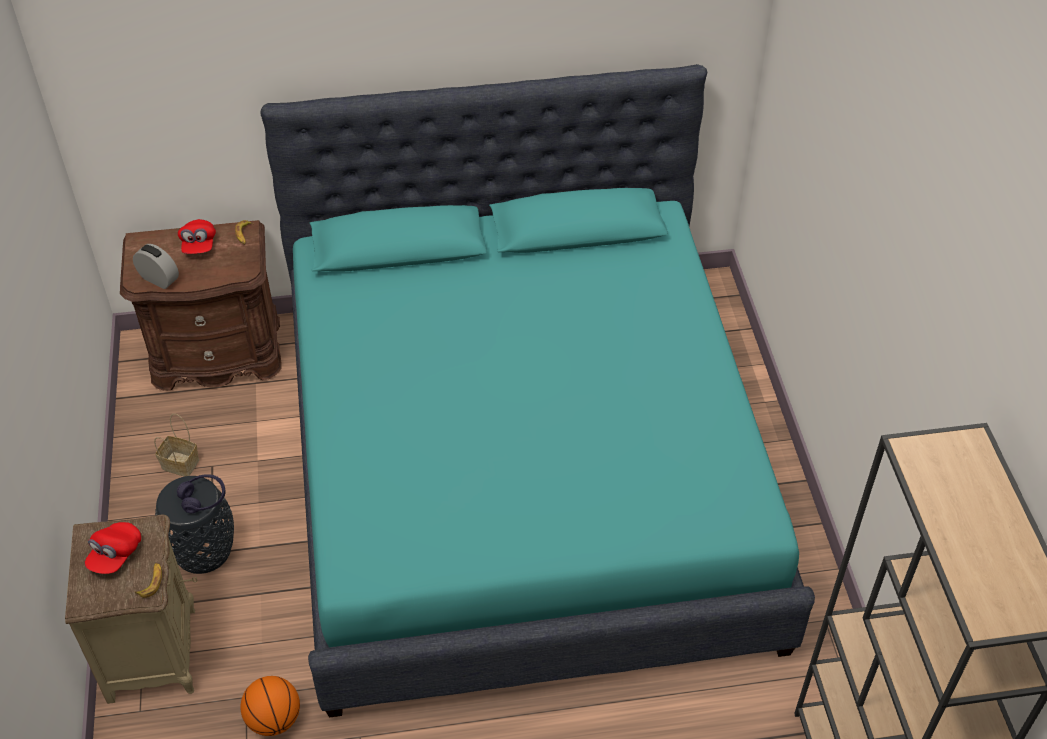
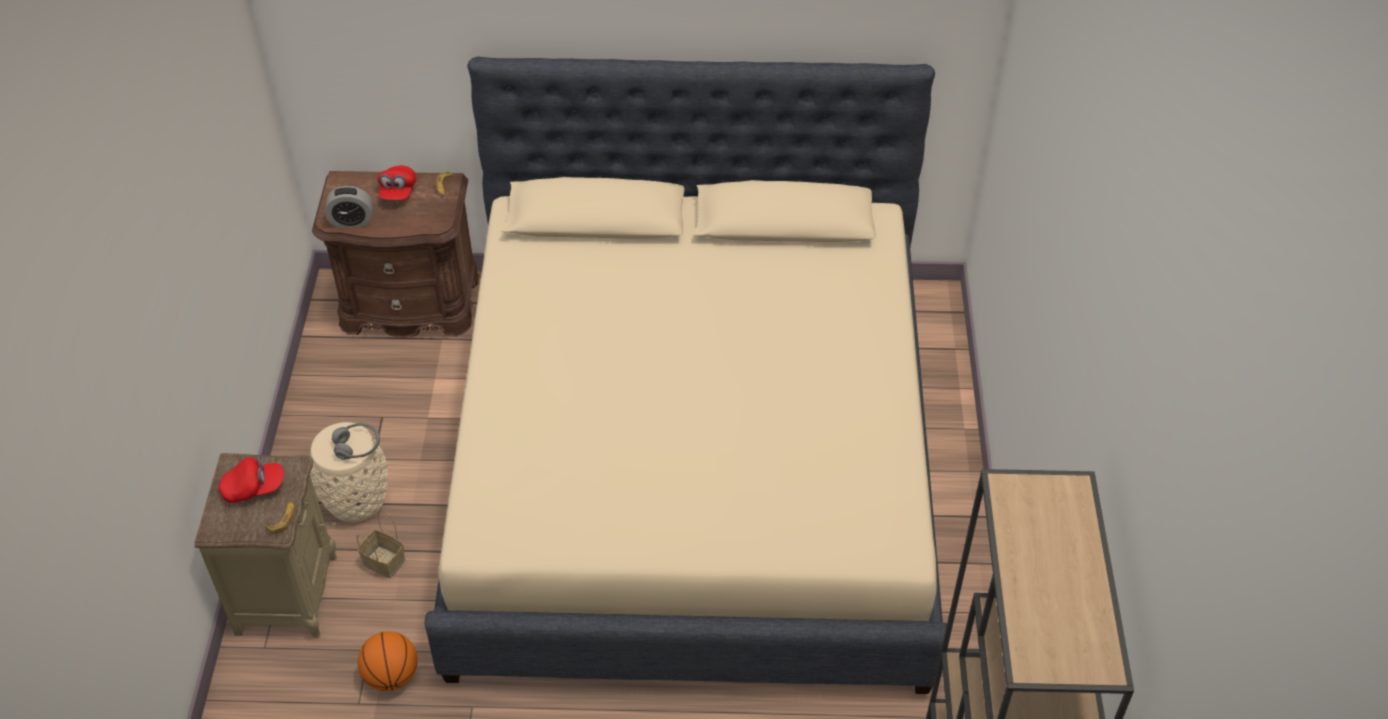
camera: 10 degrees right, 0 degrees up
(115, 555) = (254, 488): red cap -> red cap turned 135 degrees counterclockwise
(159, 279) = (352, 221): alarm clock -> alarm clock turned 135 degrees clockwise
(179, 464) = (350, 411): basket -> basket (382, 562)
(203, 498) = (357, 446): purple headphones -> grey headphones
(203, 550) = (356, 500): black stool -> beige stool
(522, 469) = (693, 463): turquoise bed -> beige bed

